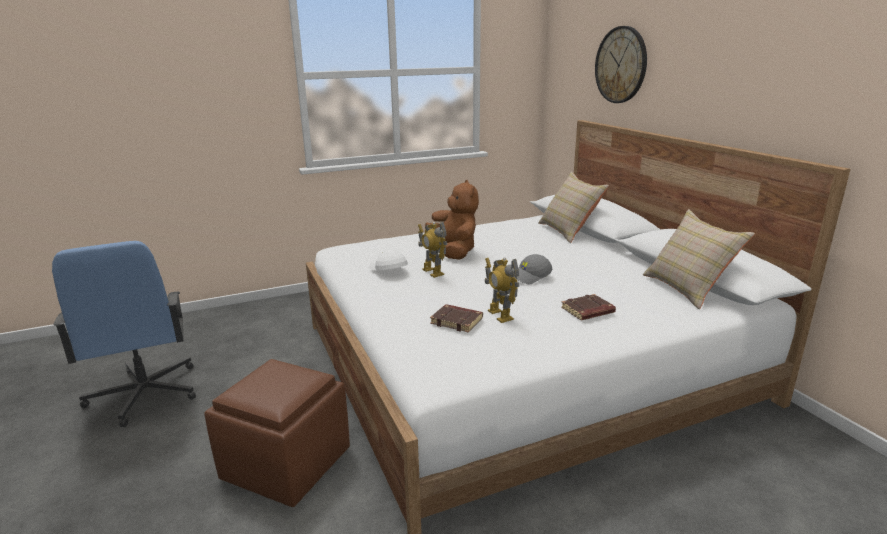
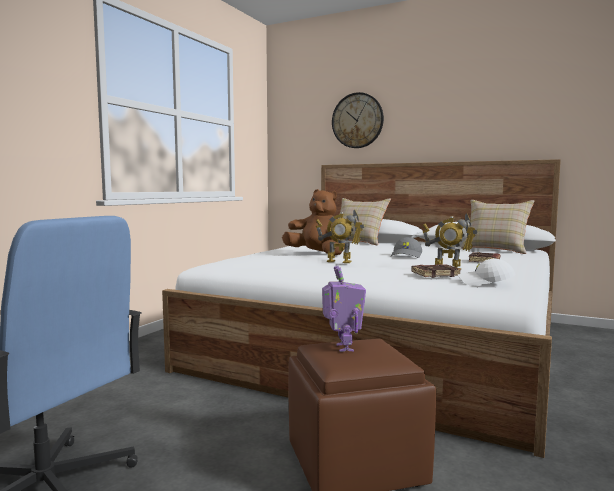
camera: 40 degrees left, 15 degrees down
(274, 375) = (343, 348): none -> toy robot
(388, 268) = (301, 263): white cap -> white cap (485, 283)

